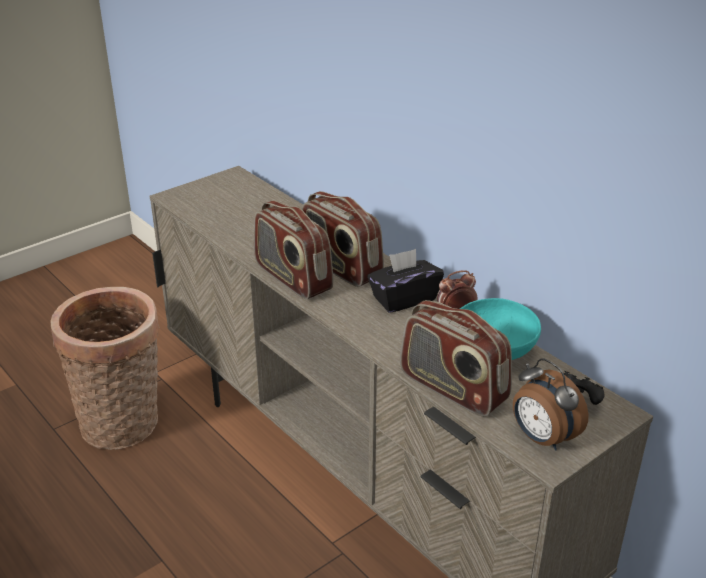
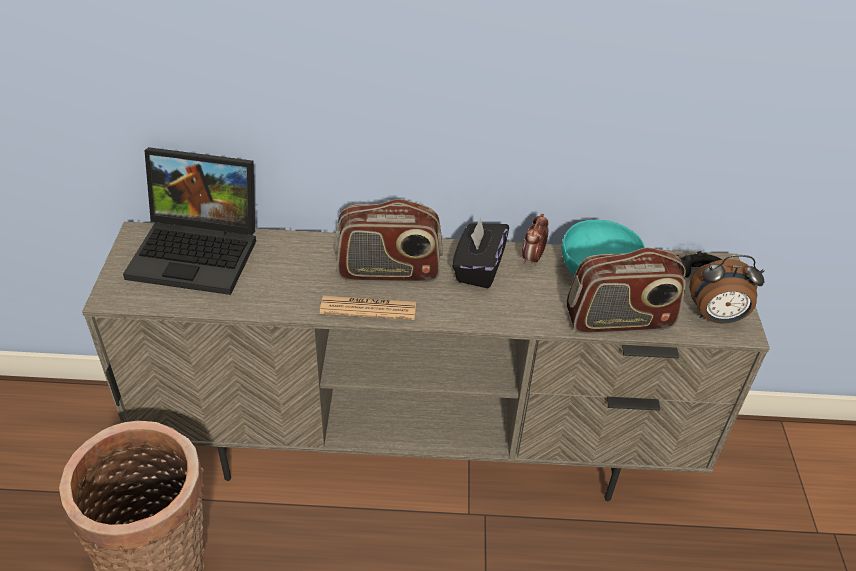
camera: 50 degrees left, 10 degrees up
(251, 199) = (200, 251): none -> laptop
(292, 278) = (368, 308): radio -> newspaper

